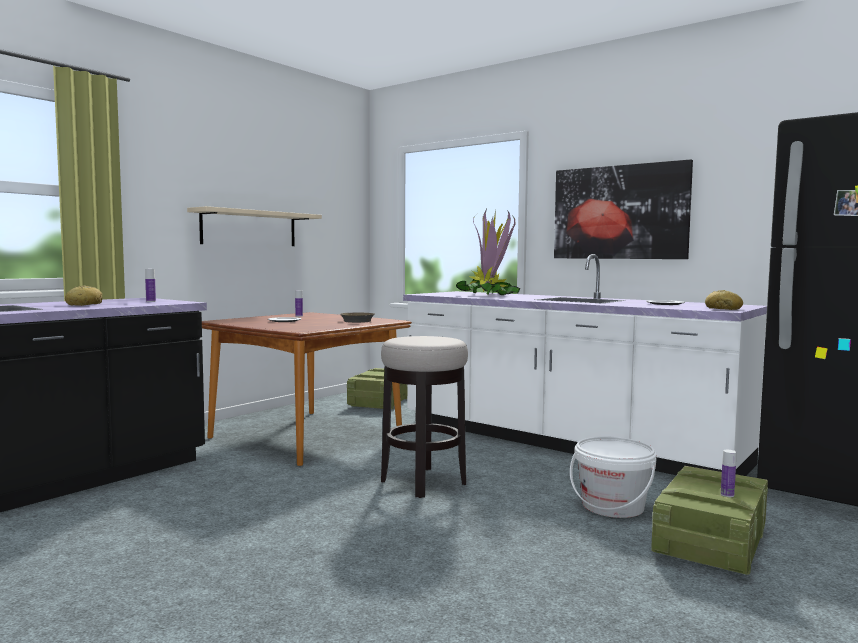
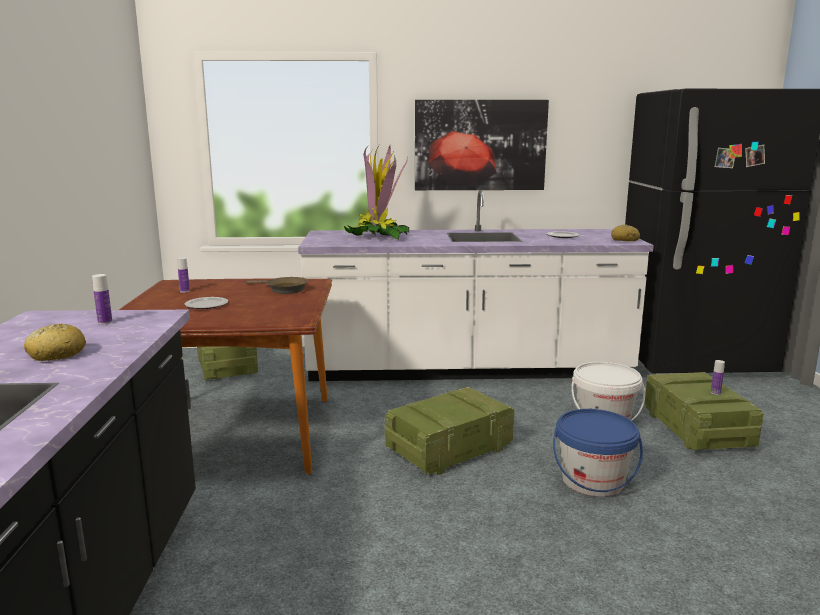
camera: 40 degrees left, 10 degrees up
(249, 228) = (68, 176): beige shelf -> none
(423, 482) = (450, 448): stool -> crate
(492, 537) = (593, 481): none -> blue bucket

